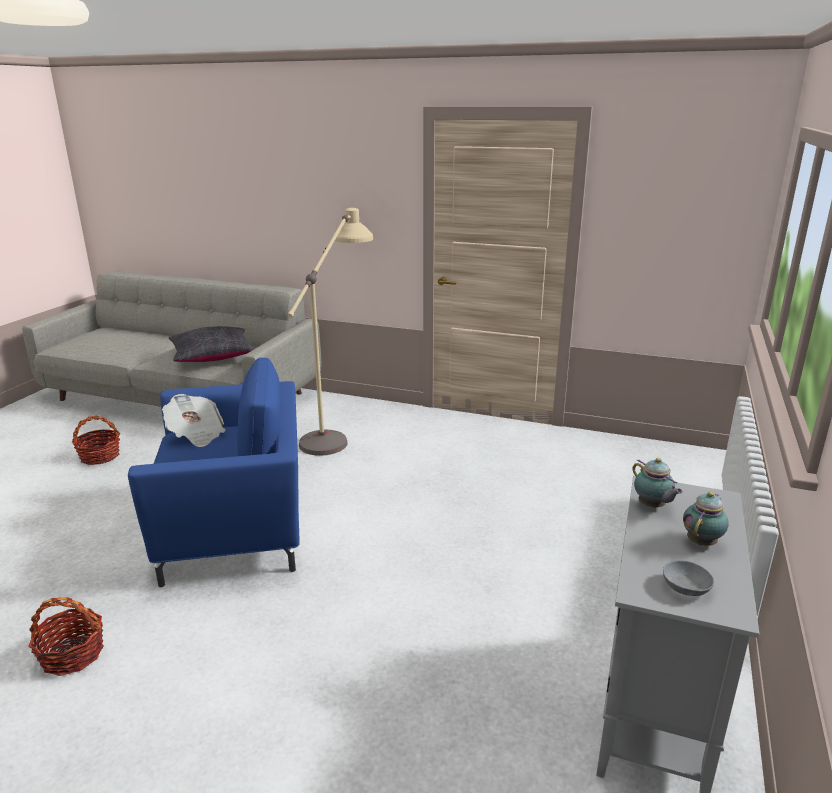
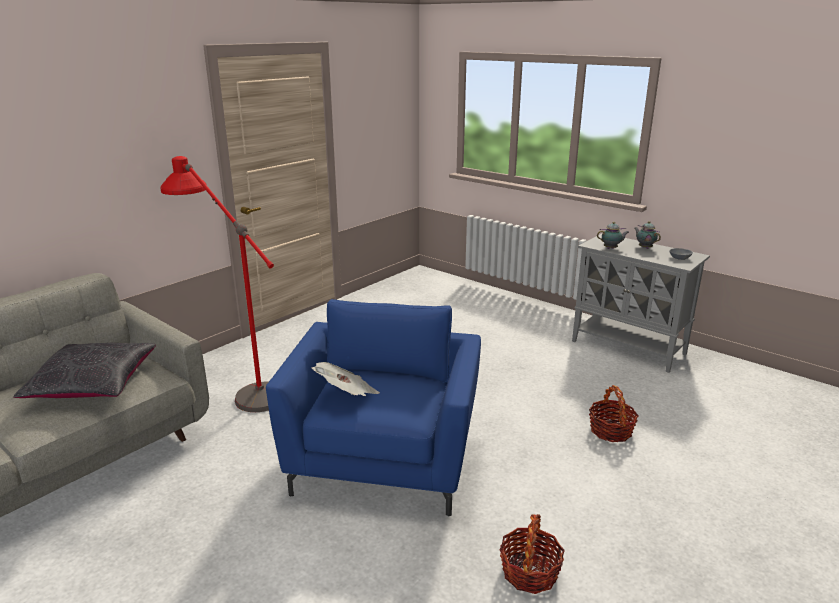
camera: 70 degrees left, 0 degrees up
(100, 456) = (112, 570): basket -> basket (611, 431)
(339, 429) = (240, 385): beige floor lamp -> red floor lamp

